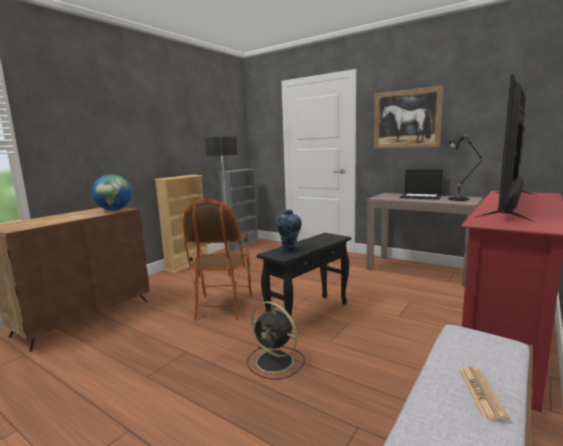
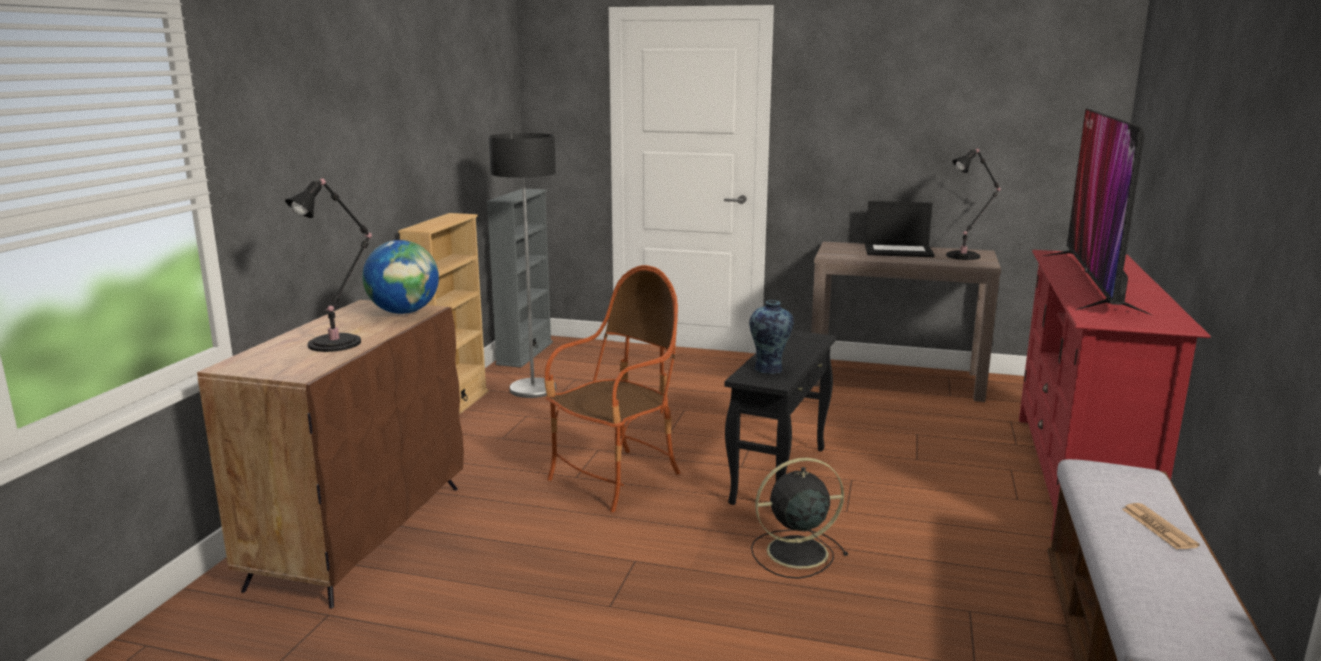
camera: 20 degrees left, 5 degrees up
(60, 219) = (339, 342): none -> black table lamp
(222, 306) = (616, 479): armchair -> armchair turned 120 degrees counterclockwise
(276, 362) = (794, 552): black fan -> black fan turned 150 degrees clockwise
(406, 119) = (868, 109): picture -> none

